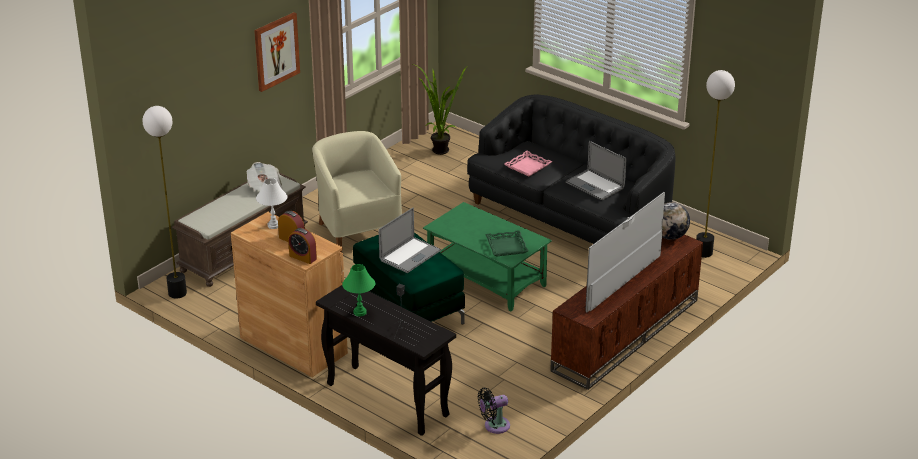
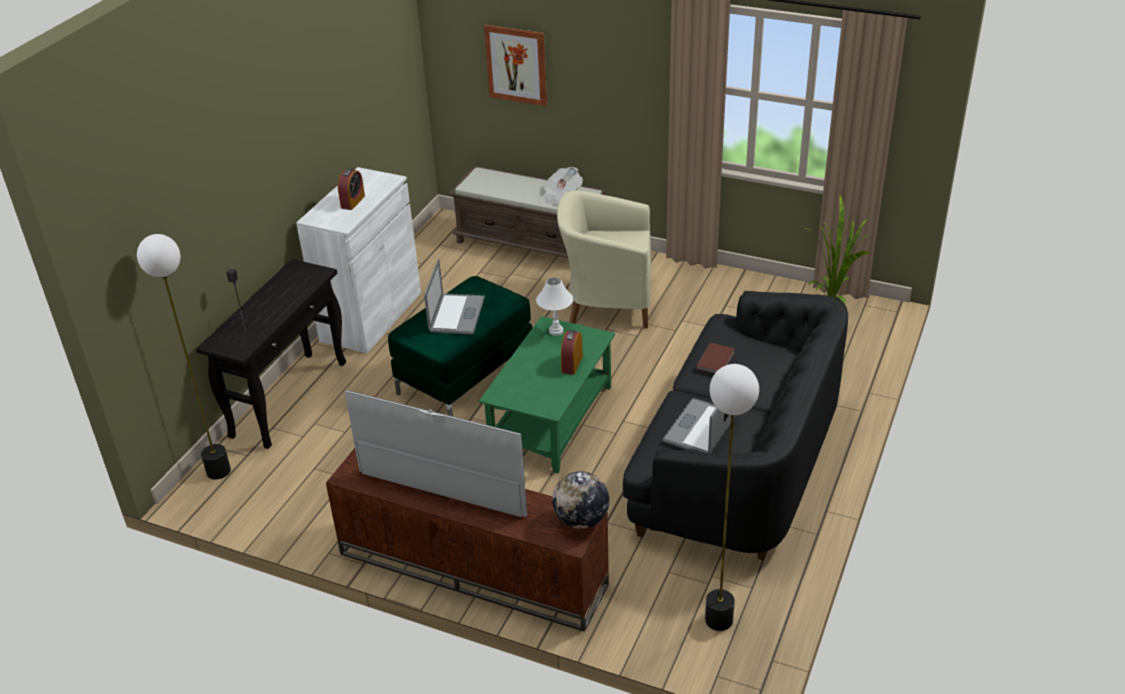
camera: 75 degrees right, 5 degrees up
(177, 293) = (439, 228): floor lamp -> floor lamp (218, 471)
(274, 225) = (378, 186): white table lamp -> white table lamp (556, 331)
(276, 51) = (633, 63): picture -> picture (516, 64)
(293, 345) = (371, 316): brown cabinet -> white cabinet
(303, 257) = (319, 215): alarm clock -> alarm clock (572, 364)
(357, 231) = (607, 303): beige armchair -> beige armchair turned 135 degrees counterclockwise
(359, 312) = (275, 289): green table lamp -> none
(410, 255) = (457, 314): laptop -> laptop turned 105 degrees counterclockwise
(494, 426) = (254, 488): black fan -> none
(507, 247) = (524, 387): green tray -> none
(527, 166) = (716, 360): pink tray -> brown book

